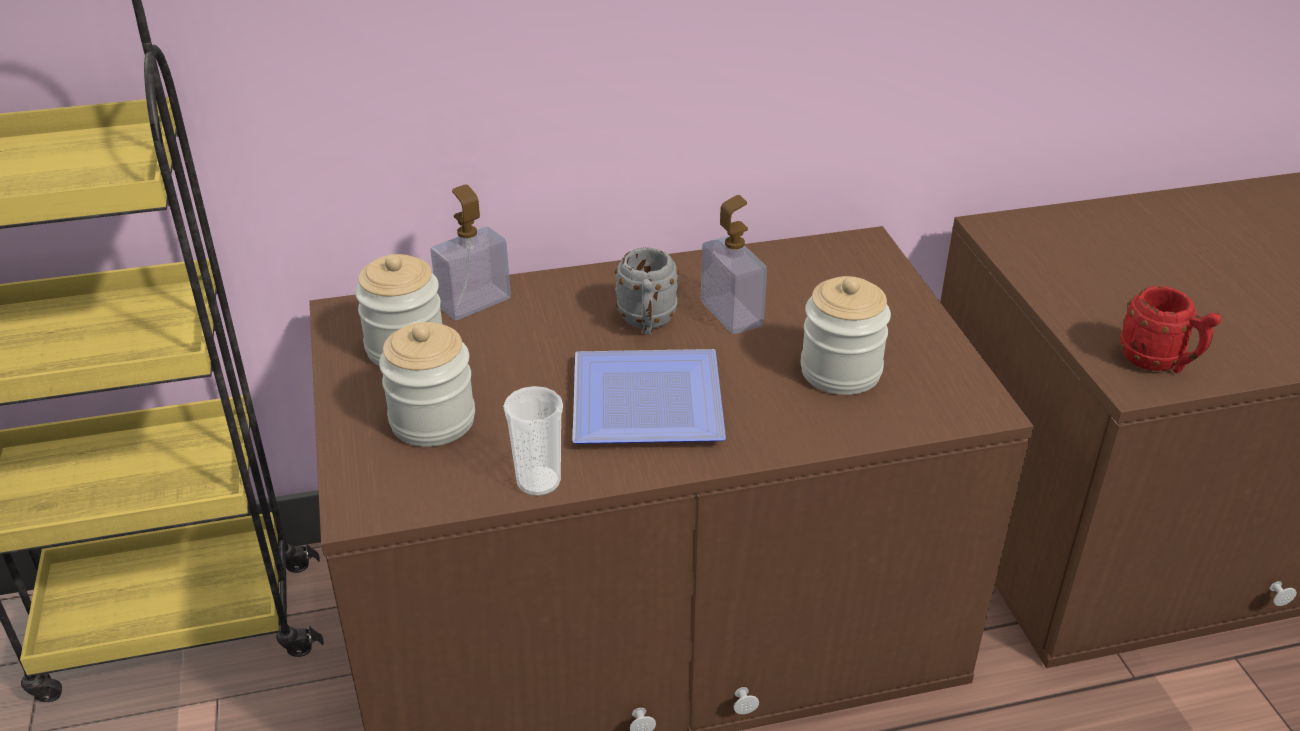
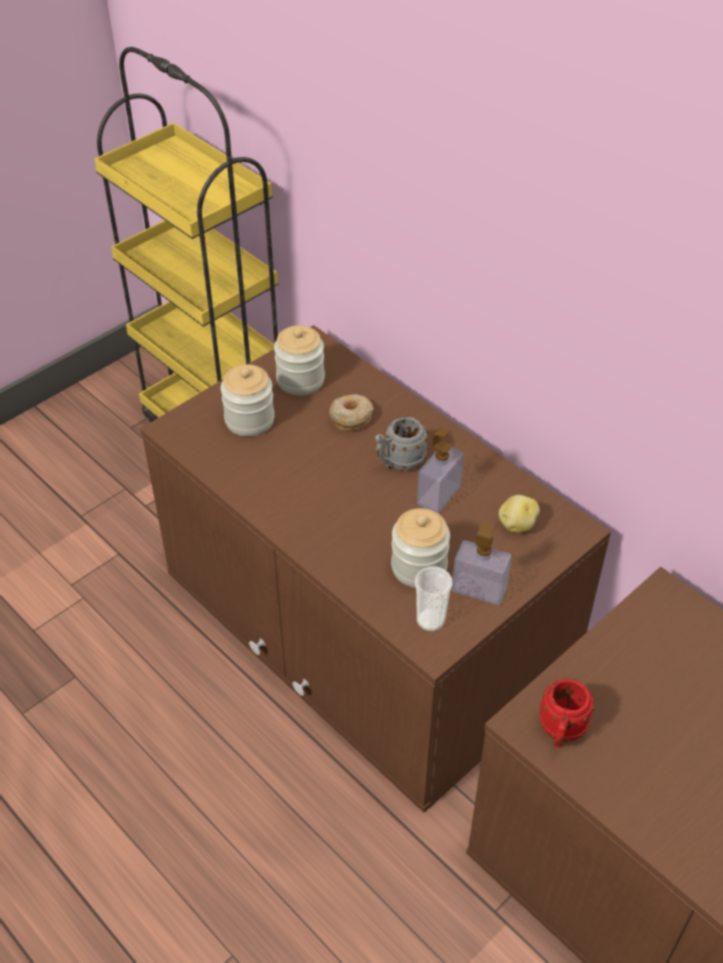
camera: 60 degrees right, 10 degrees up
(474, 302) = (361, 385): soap dispenser -> soap dispenser (479, 589)
(526, 331) = (351, 417): none -> donut
(538, 482) = (230, 481): cup -> cup (430, 620)
(652, 399) = (329, 495): plate -> none
(825, 278) = (517, 524): none -> potato

